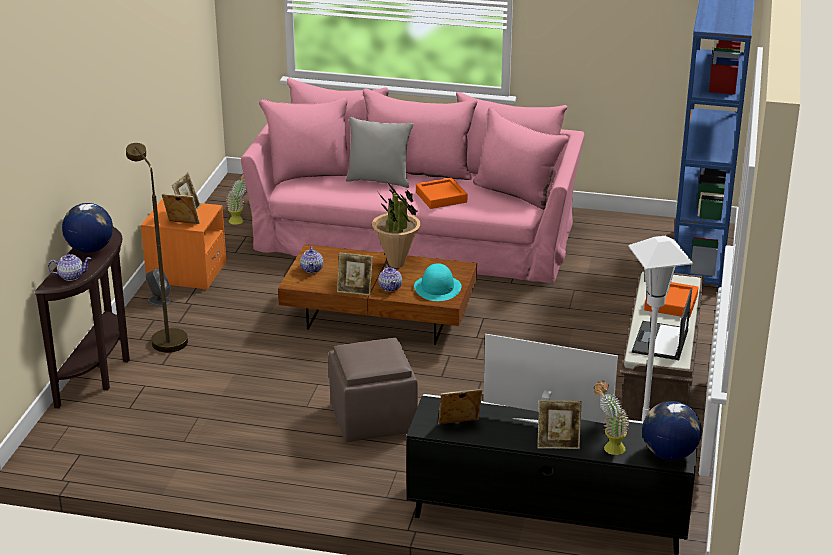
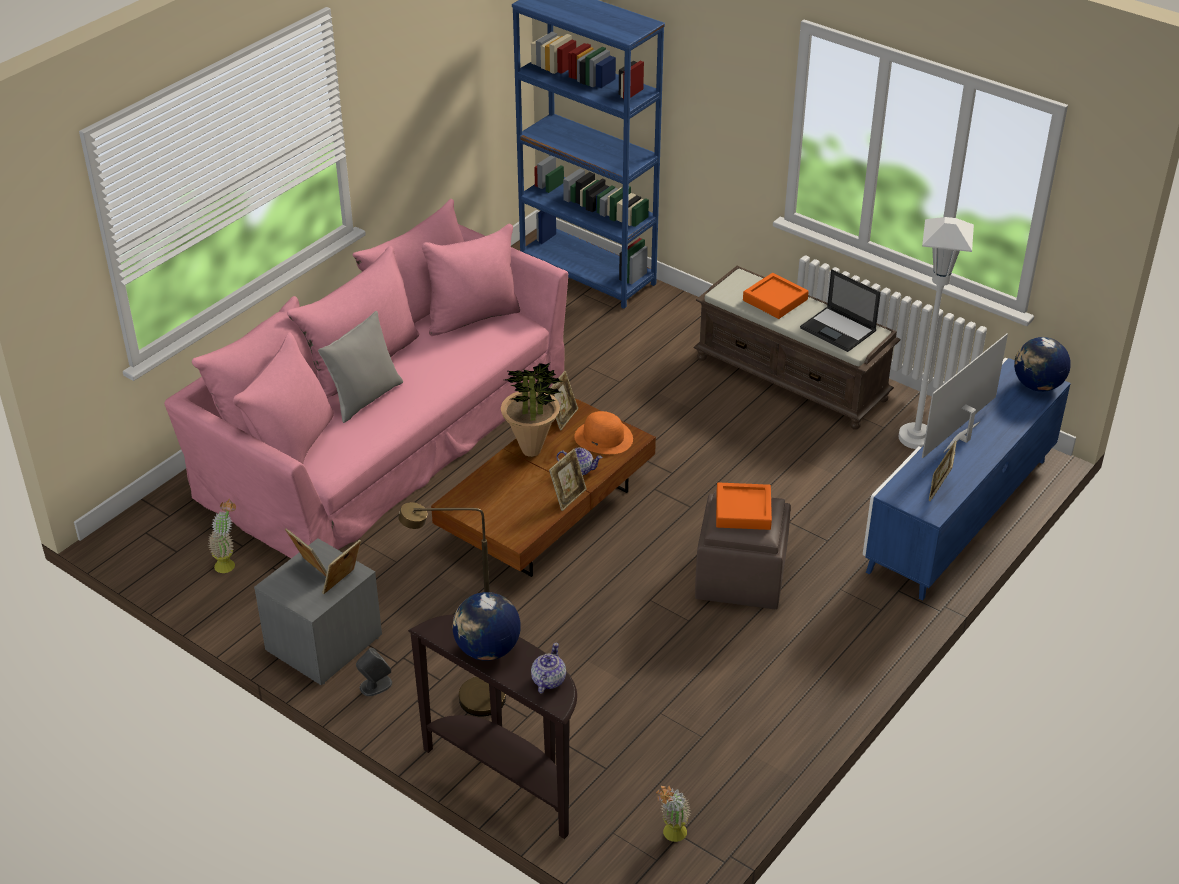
camera: 65 degrees left, 10 degrees up
(186, 273) = (323, 643): orange nightstand -> grey nightstand
(312, 269) = (496, 515): teapot -> none
(437, 288) = (604, 437): turquoise hat -> orange hat
(441, 197) = (444, 367): orange tray -> orange tray (743, 510)
(548, 516) = (958, 515): black tv stand -> blue tv stand
(558, 444) = (996, 440): picture frame -> picture frame (563, 417)
(608, 448) = (1014, 414): potted plant -> potted plant (671, 836)

